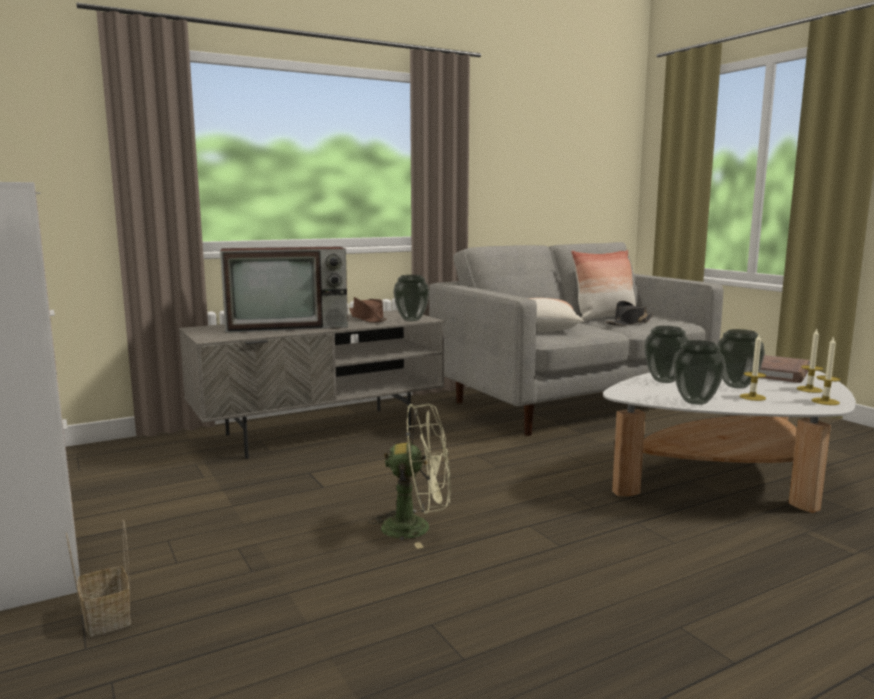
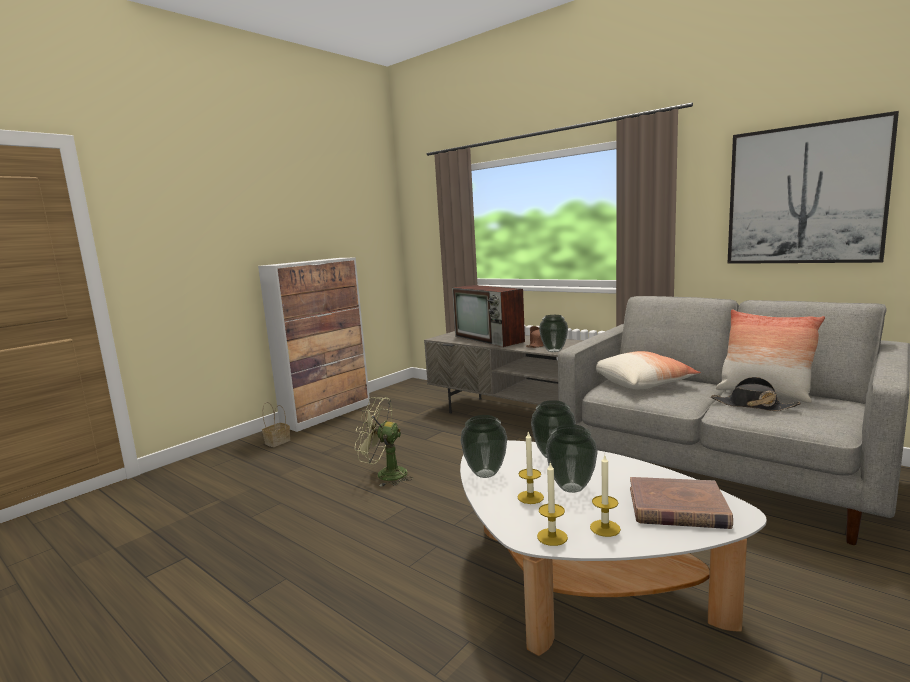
camera: 70 degrees right, 0 degrees up
(417, 528) = (385, 475): green fan -> green fan turned 120 degrees clockwise
(544, 158) = (804, 195): none -> picture

